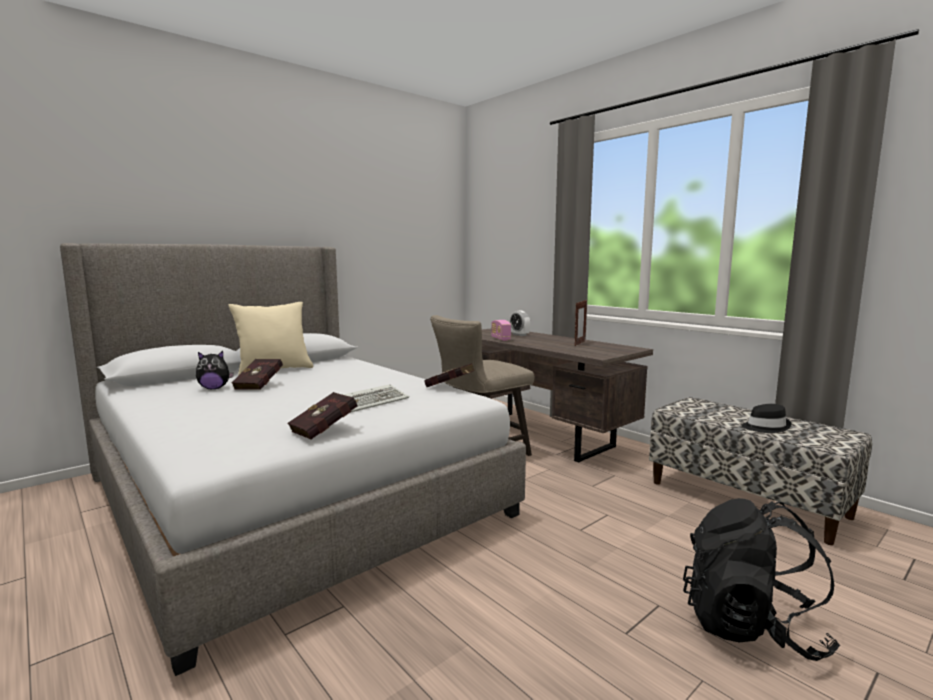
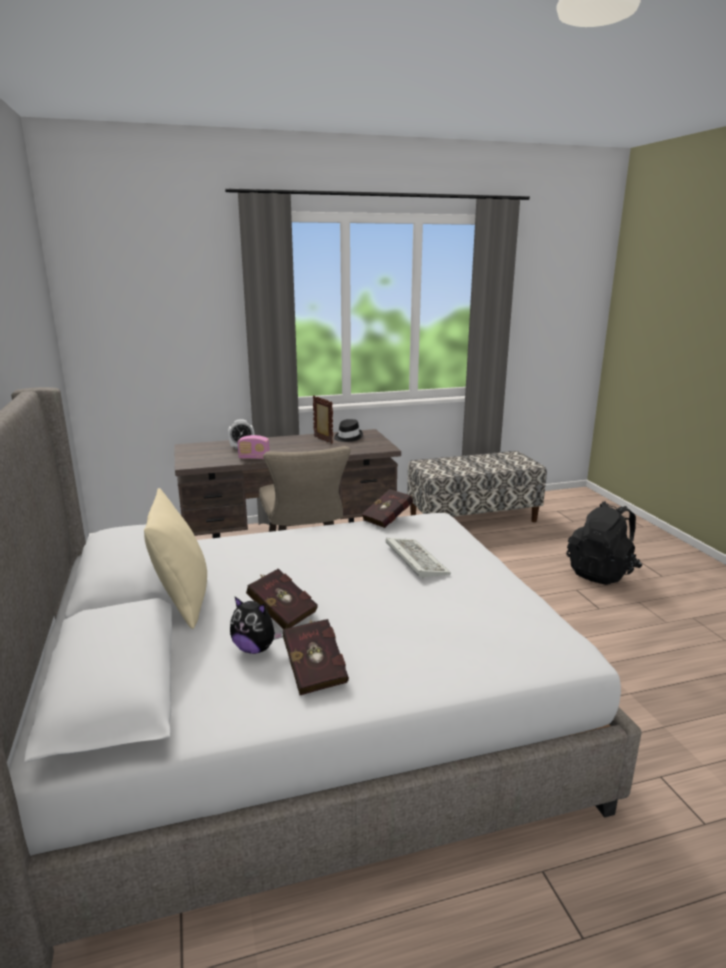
camera: 65 degrees left, 10 degrees up
(214, 388) = (255, 648): plush toy -> plush toy turned 105 degrees clockwise
(327, 430) = (502, 588): red book -> red book (315, 670)
(765, 427) = (489, 465): black hat -> black hat (347, 437)

